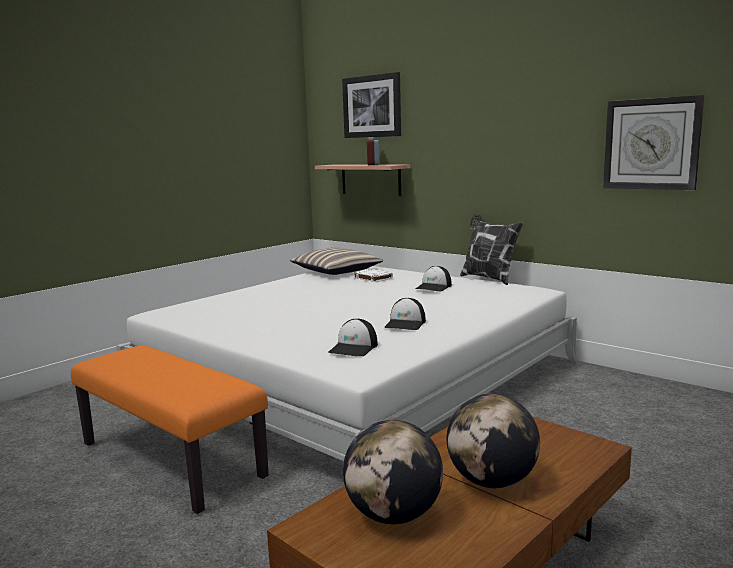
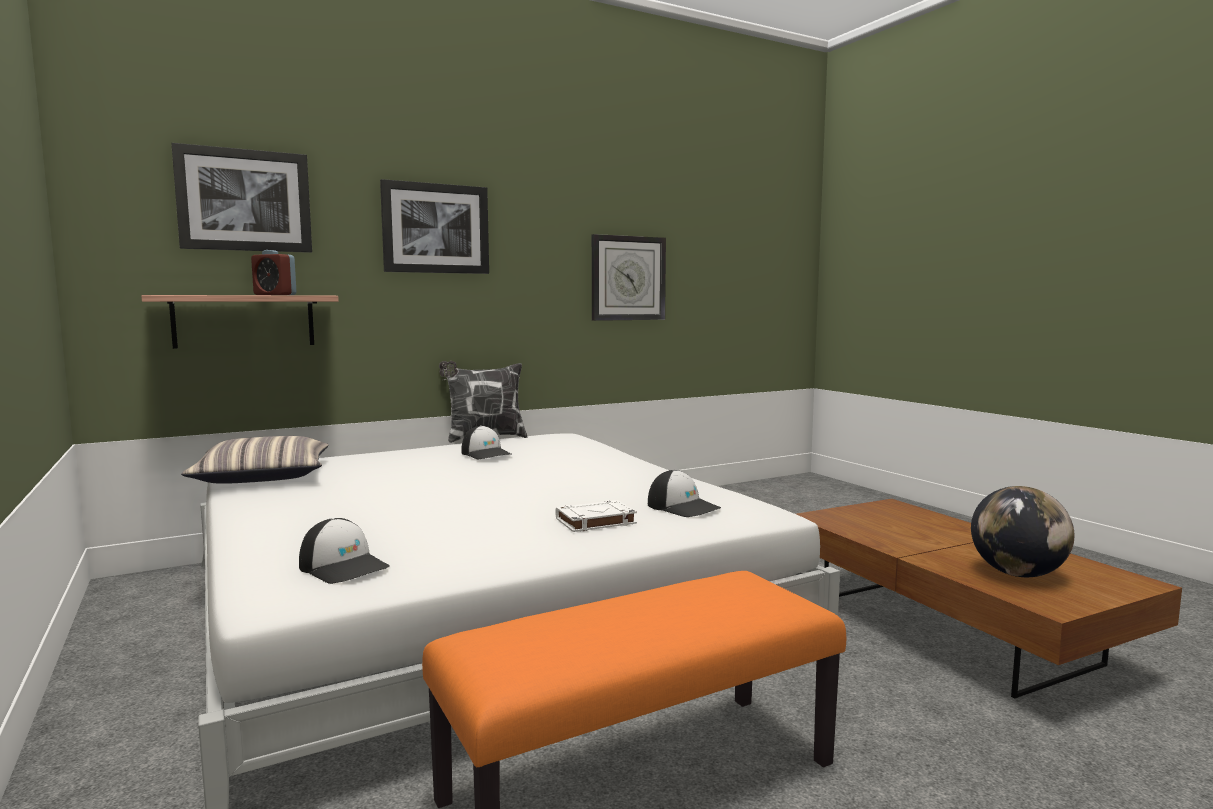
camera: 70 degrees left, 5 degrees down
(372, 278) = (363, 468): white book -> white book (595, 521)
(406, 324) = (611, 482): cap -> cap (344, 566)
(473, 111) = (436, 228): none -> picture
(491, 481) = (951, 538): globe -> none

